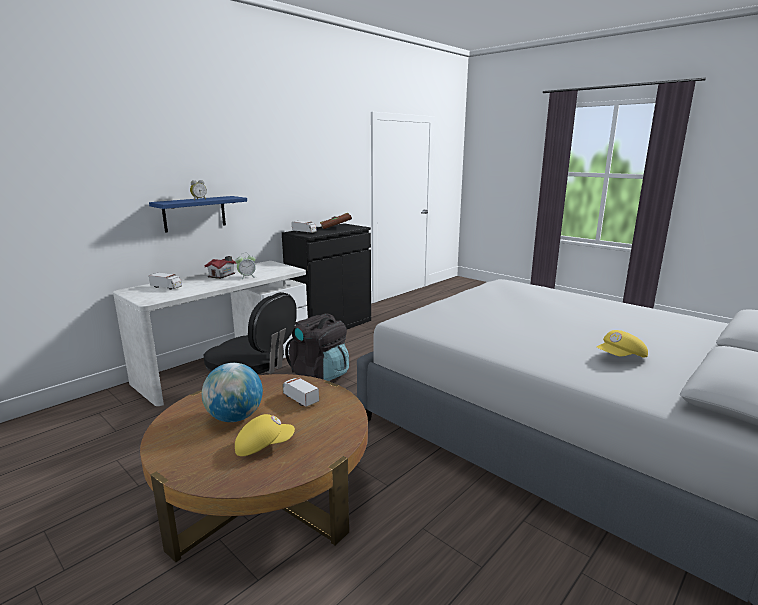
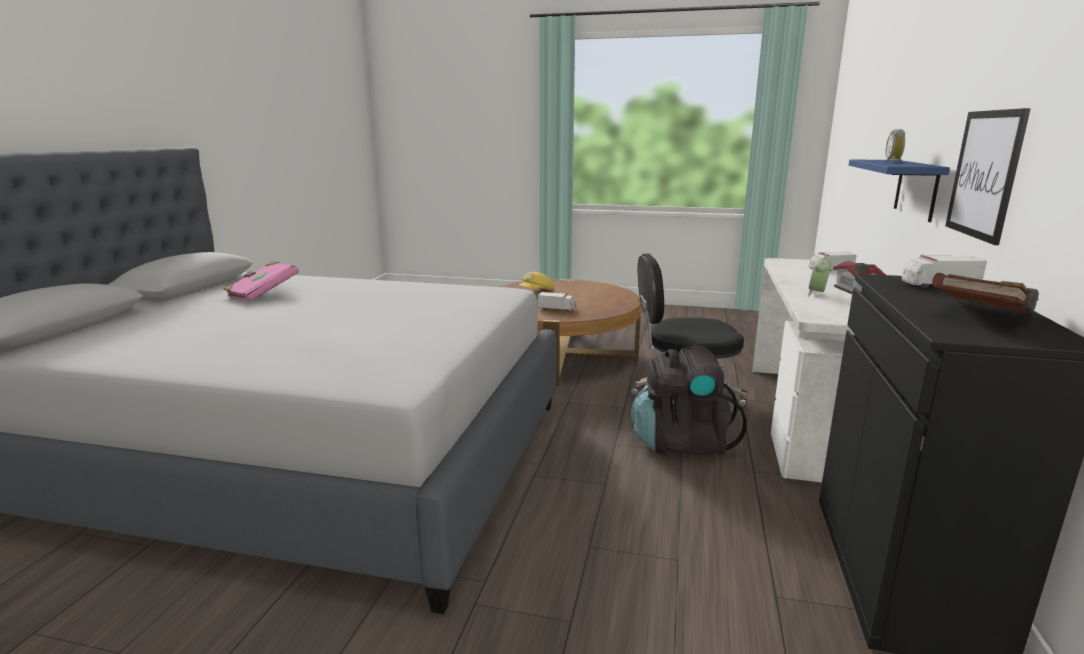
camera: 150 degrees right, 0 degrees up
(235, 418) = (579, 296): globe -> none
(264, 194) = (984, 174): none -> picture
(620, 358) = (263, 293): yellow cap -> pink book

